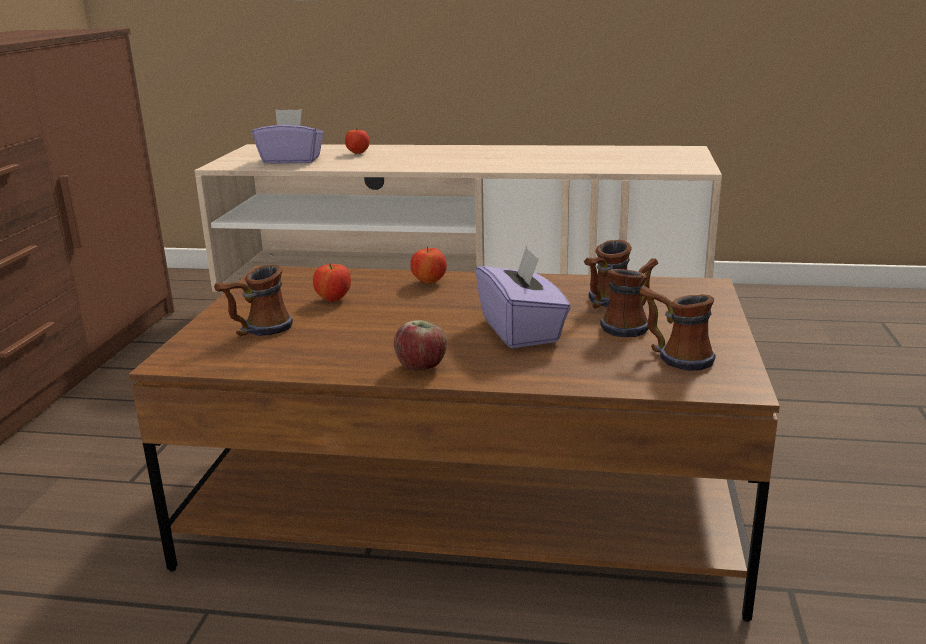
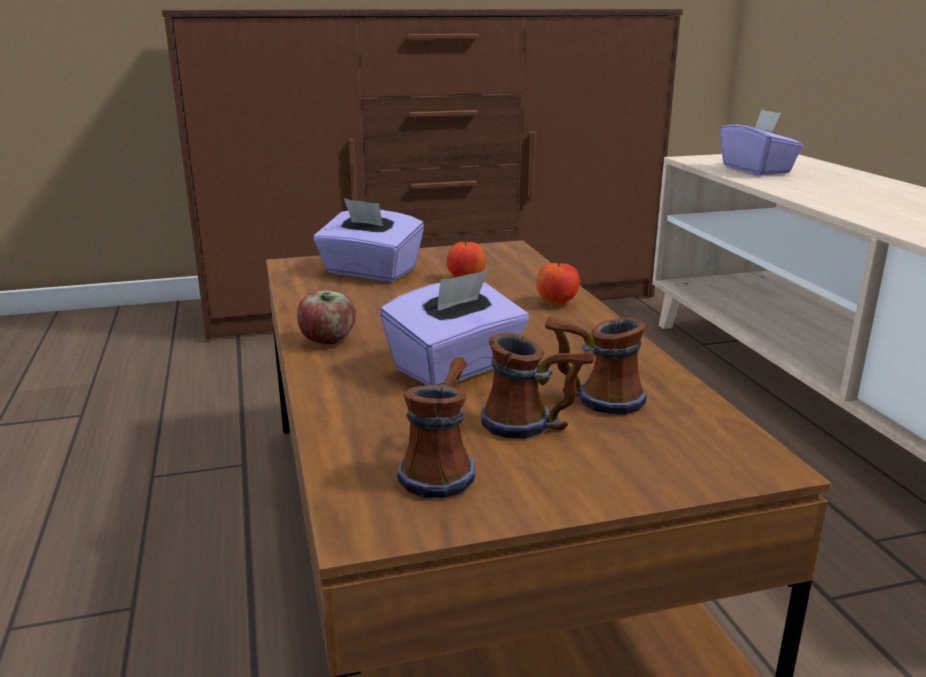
camera: 65 degrees right, 0 degrees up
(257, 331) = (370, 272): mug -> purple tissue box
(358, 153) = (838, 180): apple -> none

